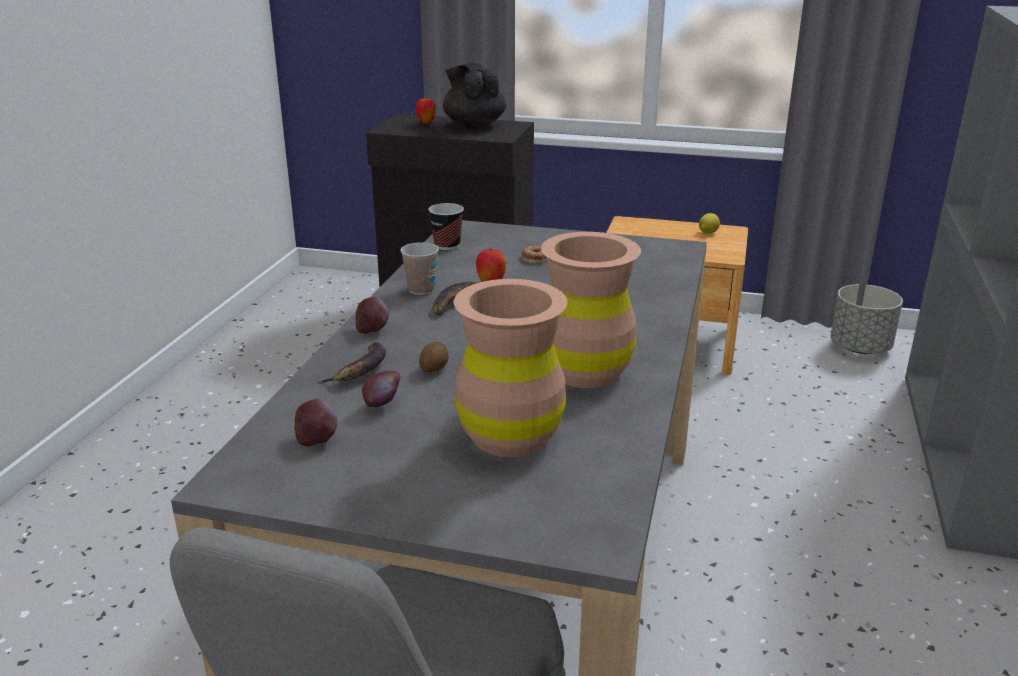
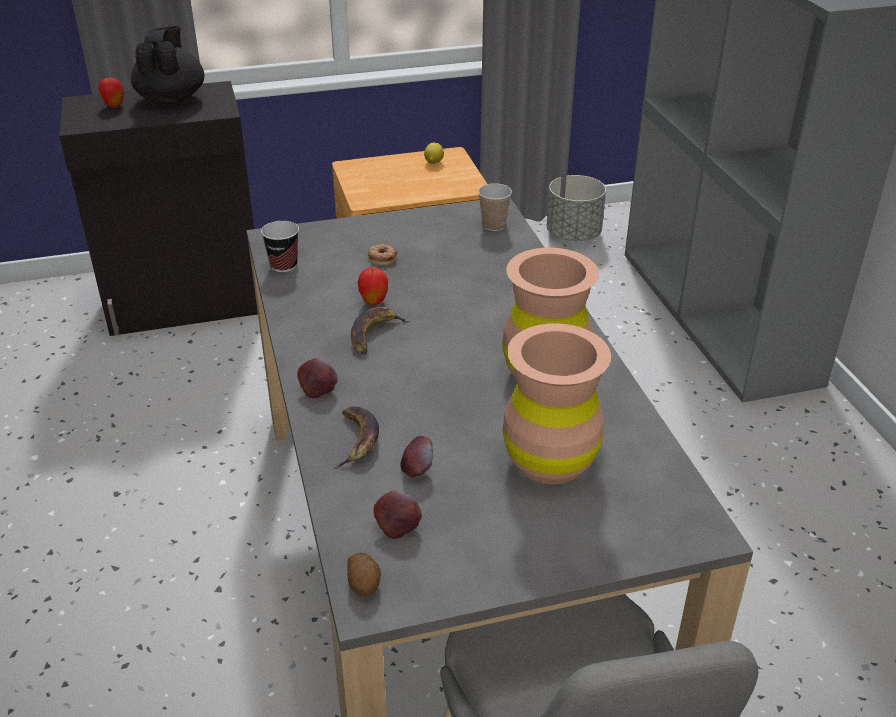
camera: 30 degrees left, 10 degrees up
(421, 290) = (315, 328): cup -> cup (493, 225)
(434, 368) = (420, 414): potato -> potato (364, 583)
(474, 125) = (171, 98): black teapot -> black teapot turned 60 degrees clockwise

